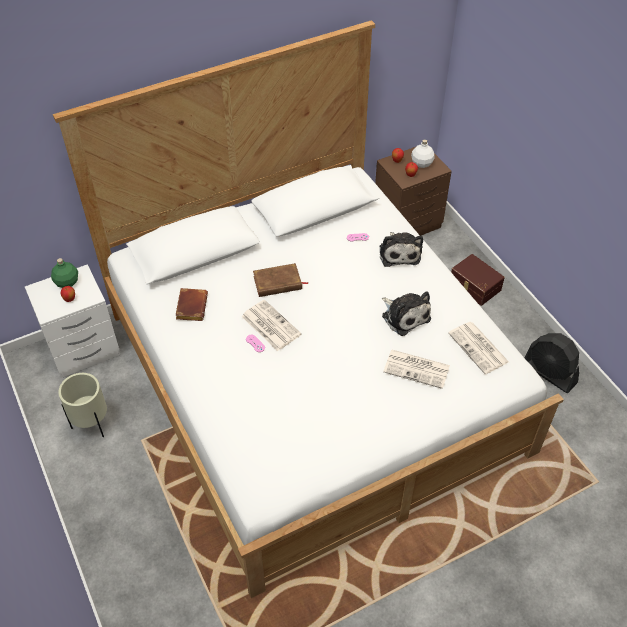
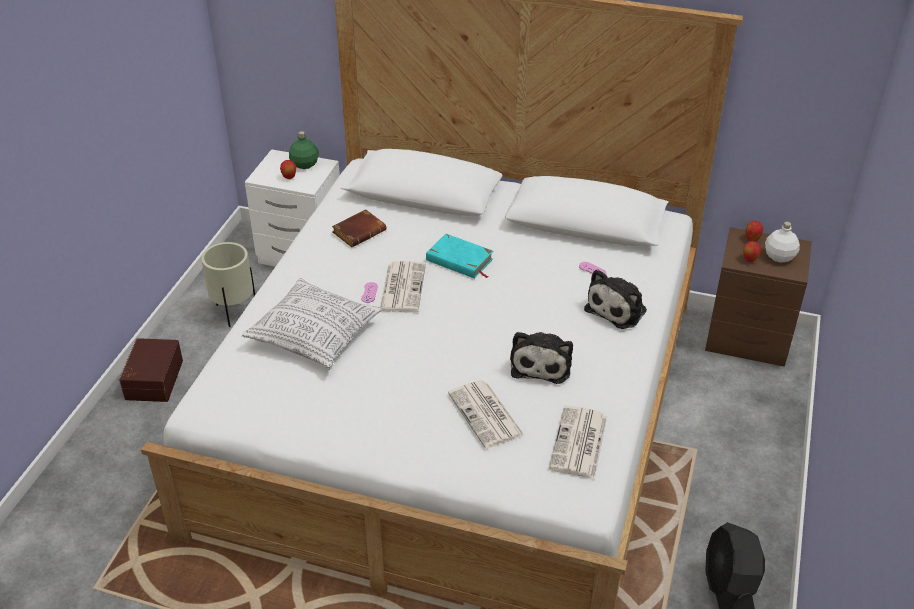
camera: 45 degrees right, 10 degrees down
(262, 396) = (315, 336): none -> pillow
(278, 283) = (459, 260): brown book -> turquoise book
(474, 286) = (749, 446): brown storage box -> brown storage box (152, 379)

